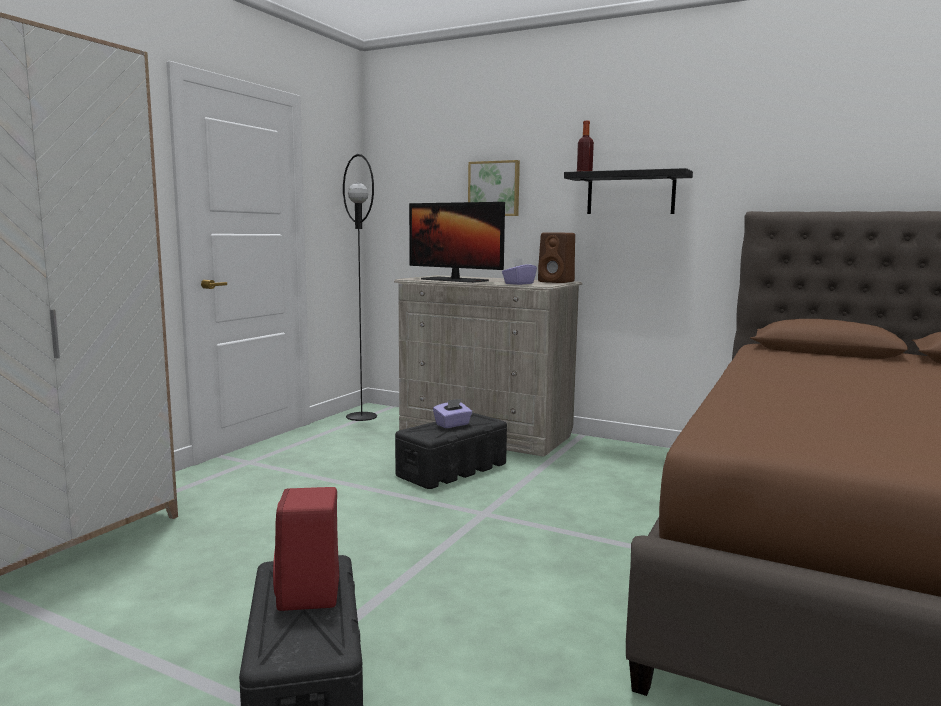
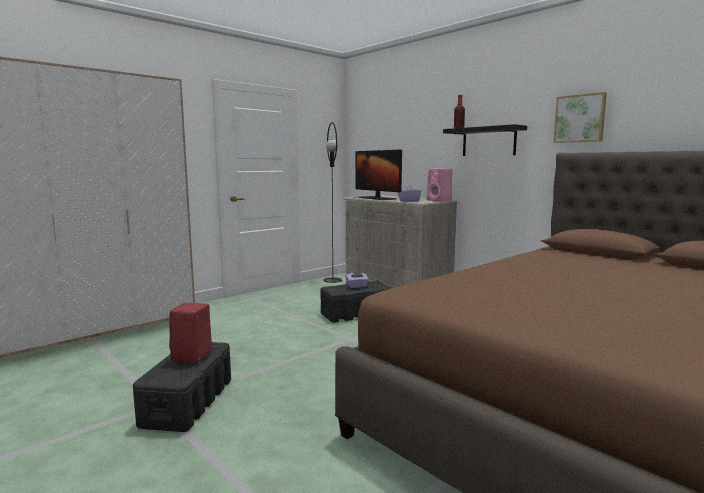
camera: 20 degrees right, 0 degrees up
(494, 189) = (411, 140): picture -> picture (580, 118)
(557, 282) = (440, 200): brown speaker -> pink speaker

